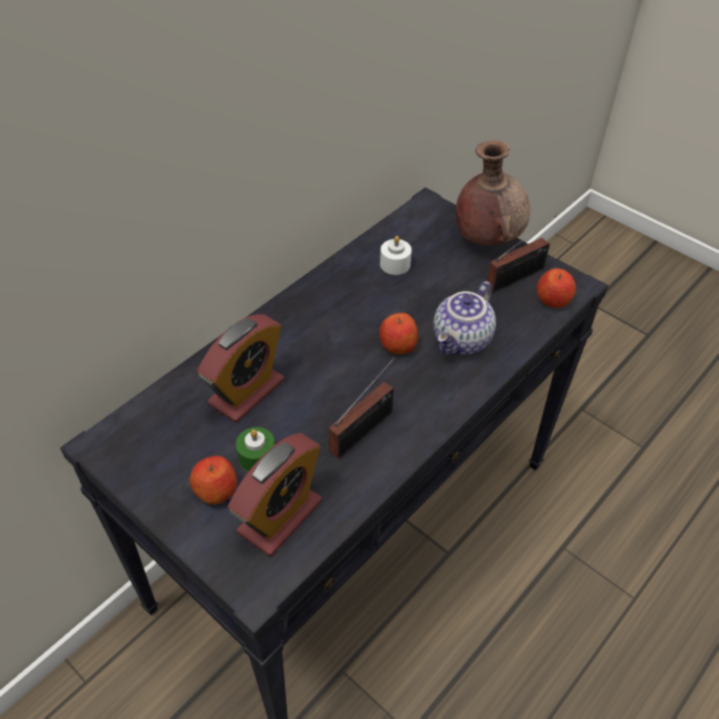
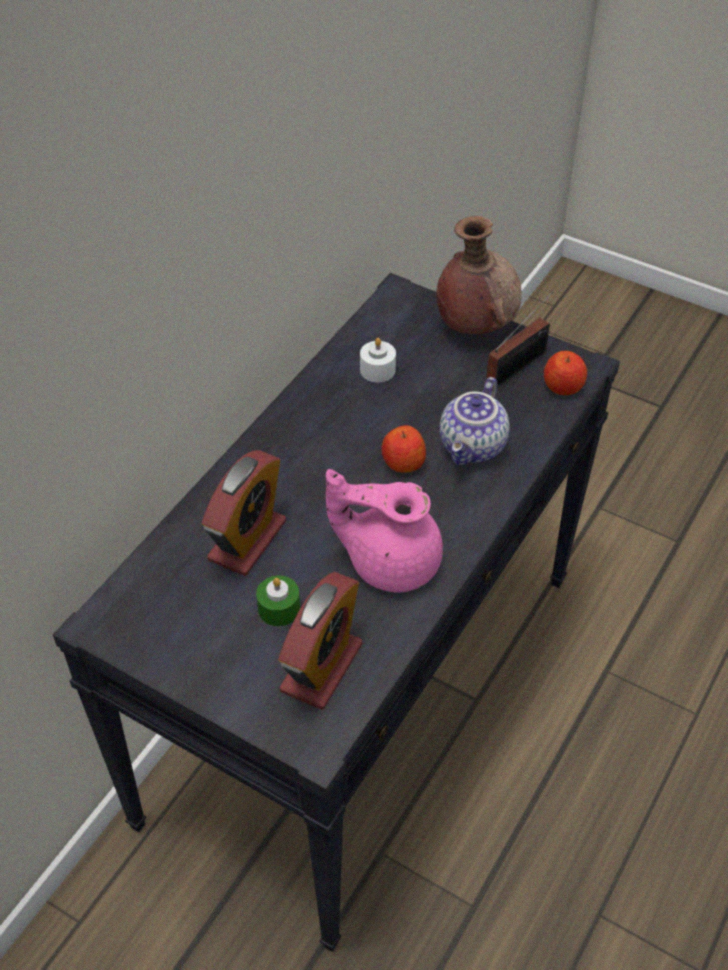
camera: 10 degrees left, 0 degrees up
(216, 490) = (243, 651): apple -> none
(365, 429) = (390, 561): radio -> pink teapot

